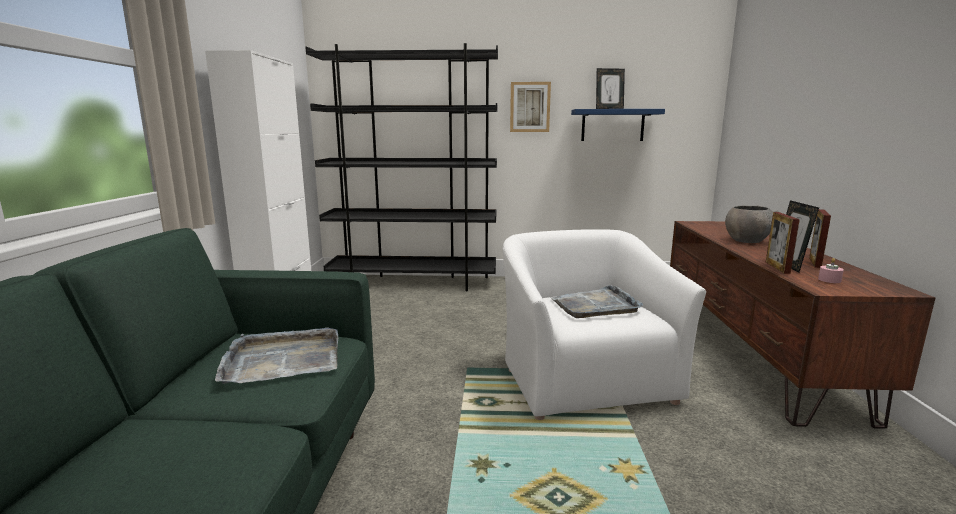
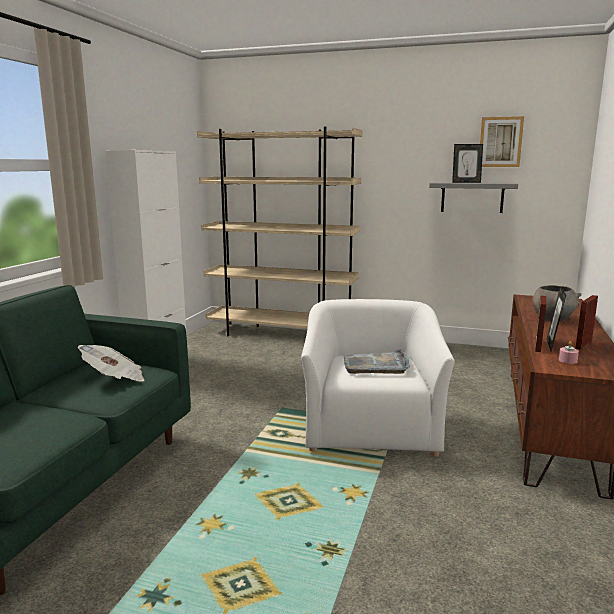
camera: 15 degrees right, 0 degrees up
(282, 359) = (115, 379): grey tray -> newspaper
(413, 283) = (281, 334): black bookcase -> beige bookcase
(530, 107) = (392, 179): picture -> picture (500, 142)
(612, 125) = (472, 197): blue shelf -> grey shelf

